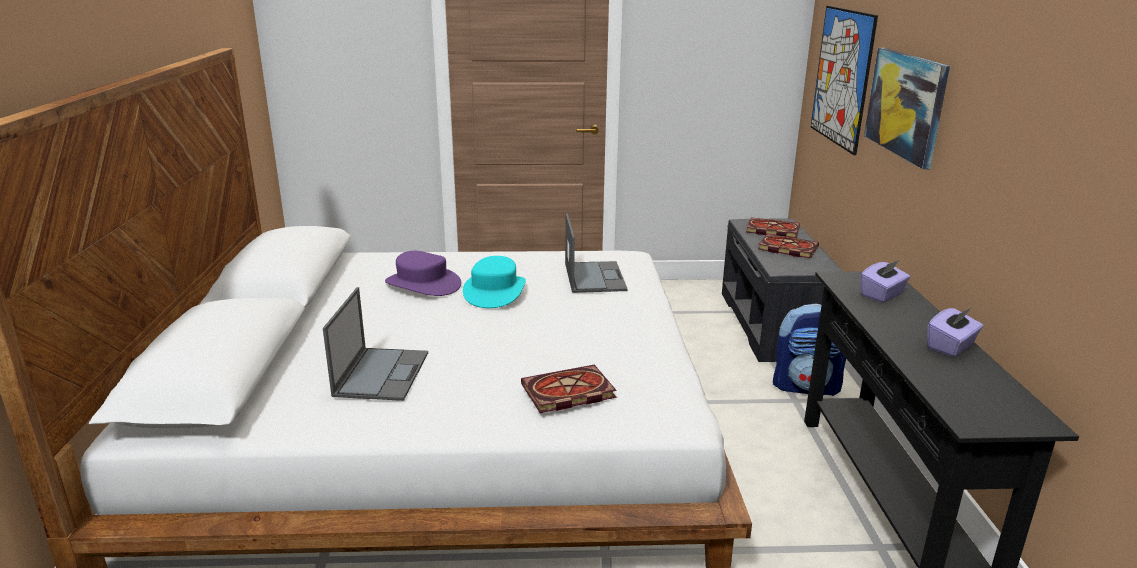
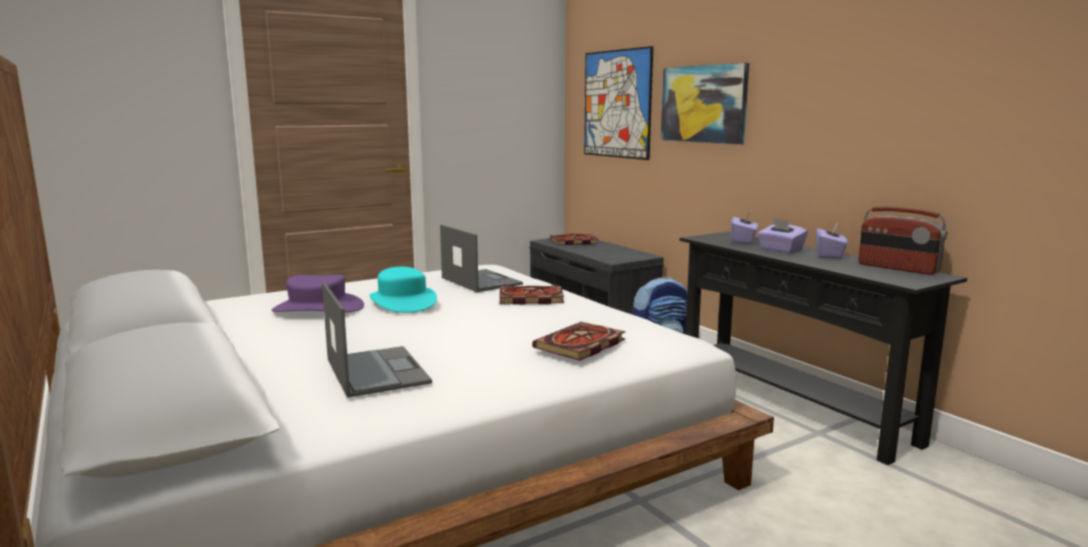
camera: 30 degrees left, 10 degrees down
(786, 248) = (600, 249): book -> book (529, 298)
(901, 322) = (780, 250): none -> purple tissue box
(1004, 393) = (897, 268): none -> radio

